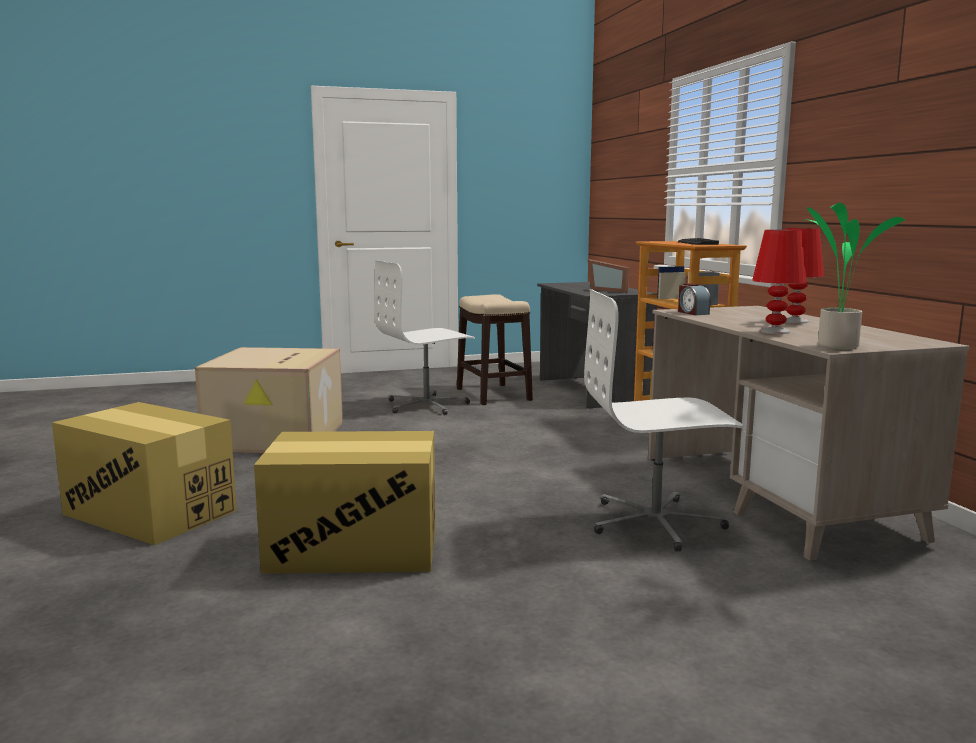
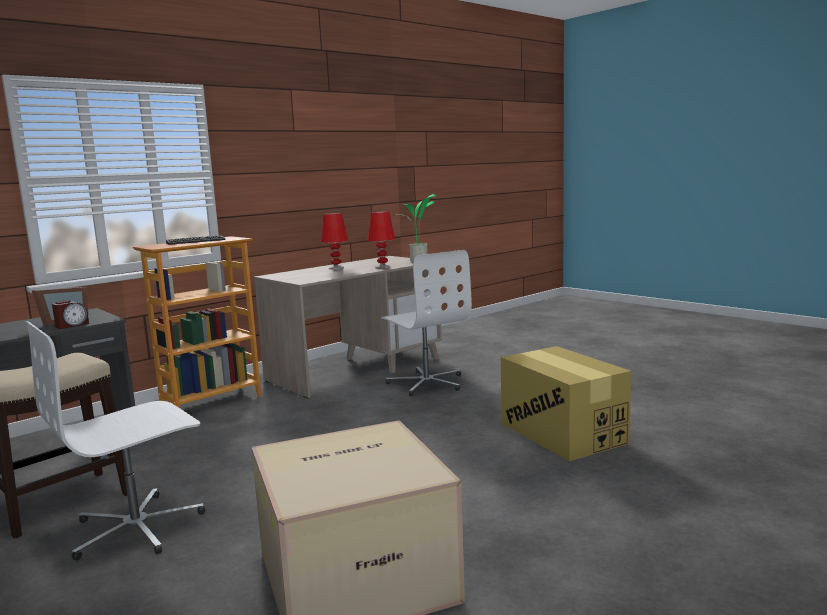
camera: 115 degrees left, 0 degrees up
(149, 512) = (634, 526): cardboard box -> none
(427, 405) = (137, 528): white office chair -> white office chair turned 105 degrees clockwise
(692, 313) = (313, 279): alarm clock -> alarm clock (72, 325)

